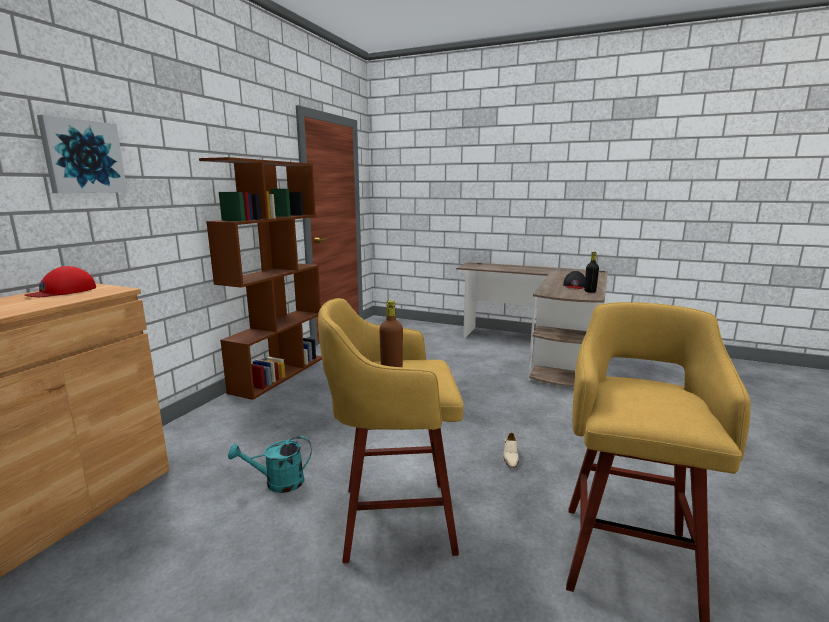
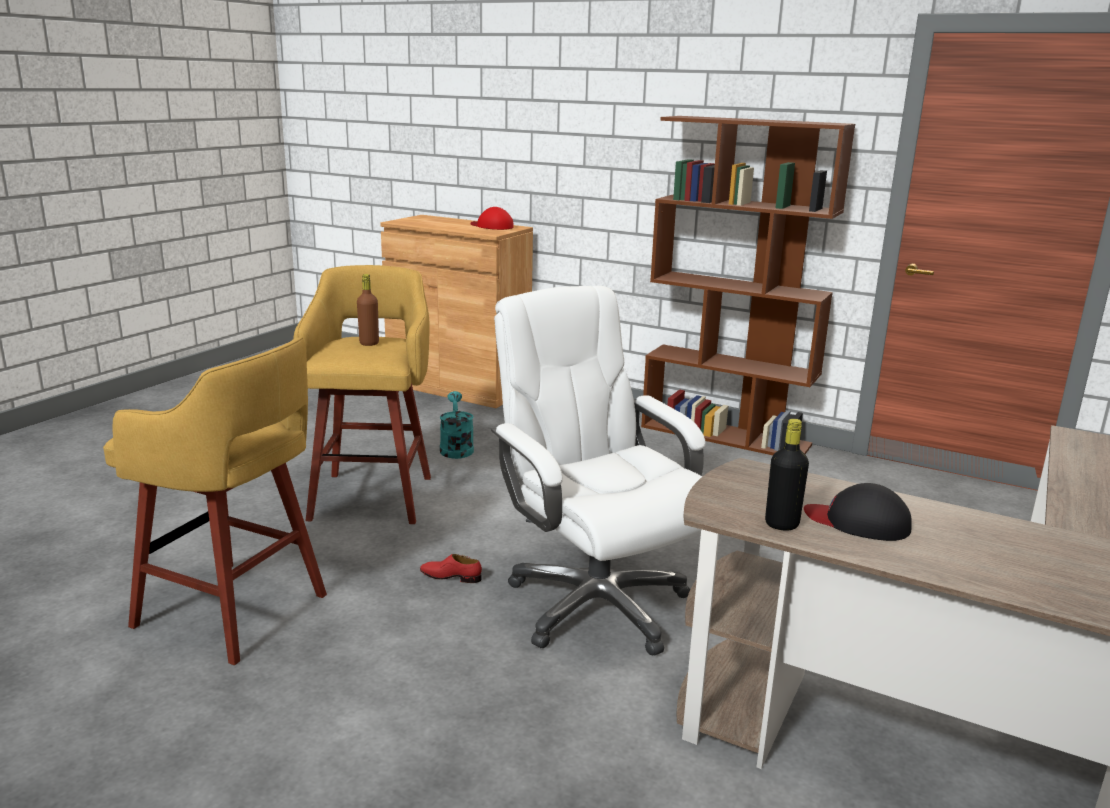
camera: 95 degrees right, 5 degrees up
(83, 157) = (559, 116): picture -> none
(510, 410) = (596, 603): none -> white office chair
(510, 457) = (451, 576): beige shoe -> red shoe

